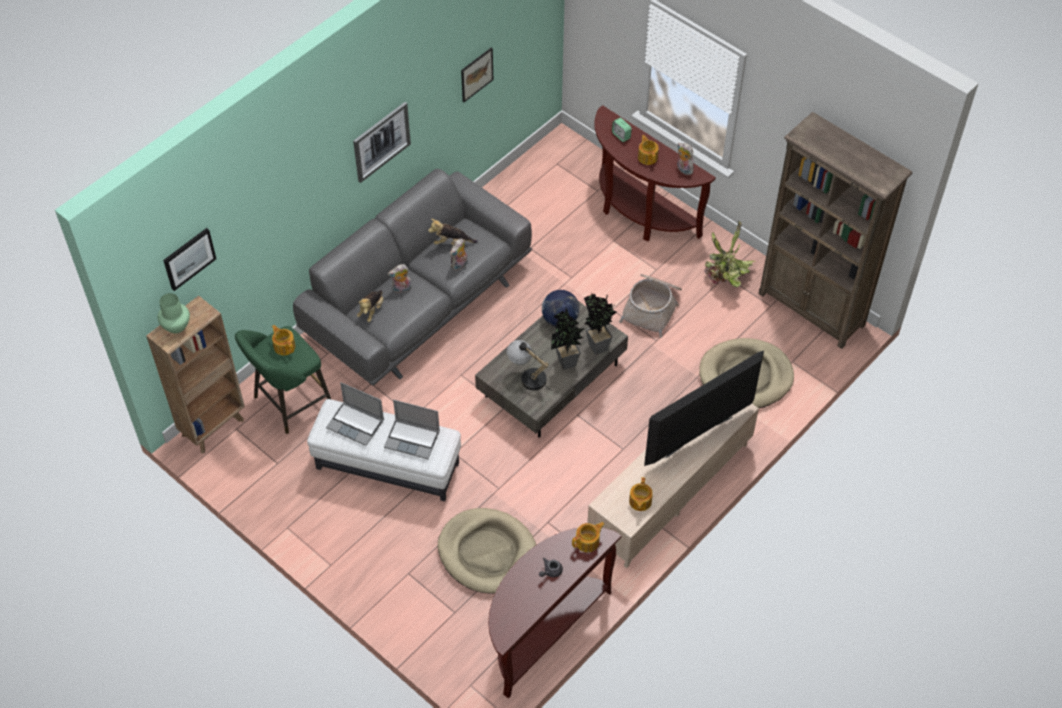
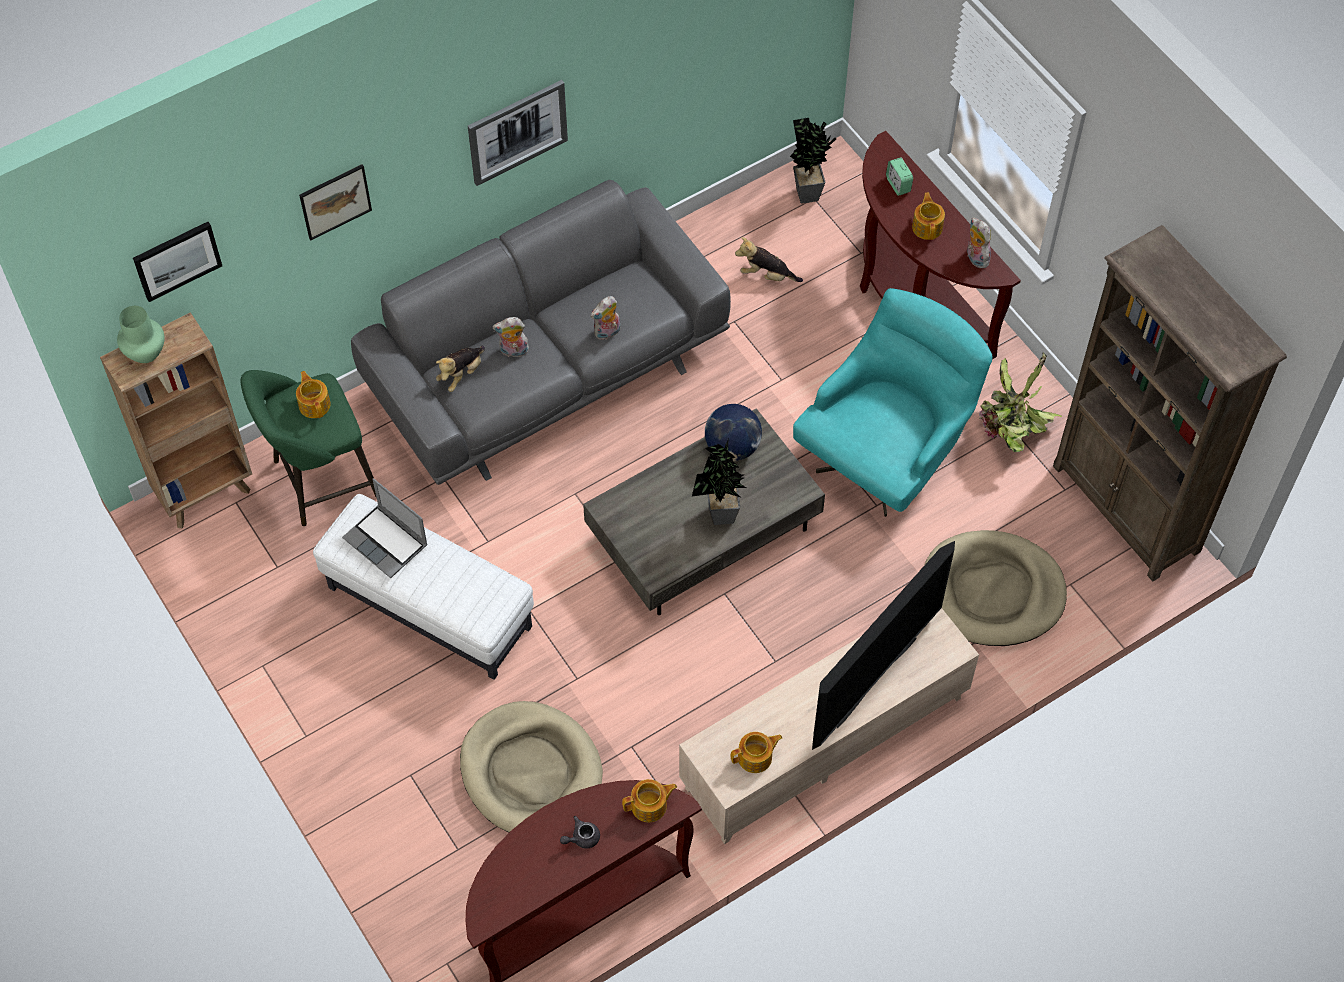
camera: 15 degrees right, 5 degrees up
(413, 439) = (460, 583): laptop -> none
(452, 243) = (607, 296): plush toy -> plush toy (766, 275)
(476, 74) = (692, 53): picture -> picture (335, 201)
(527, 376) = (658, 523): table lamp -> none
(598, 344) = (777, 498): potted plant -> potted plant (809, 191)
(640, 502) = (756, 757): teapot -> teapot turned 135 degrees counterclockwise
(652, 307) = (886, 453): basket -> turquoise armchair
(699, 438) = (875, 681): television -> television turned 150 degrees clockwise

